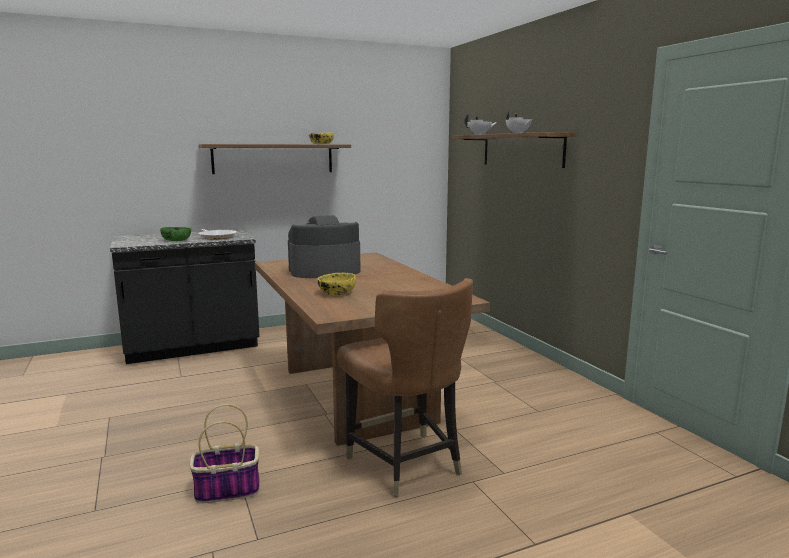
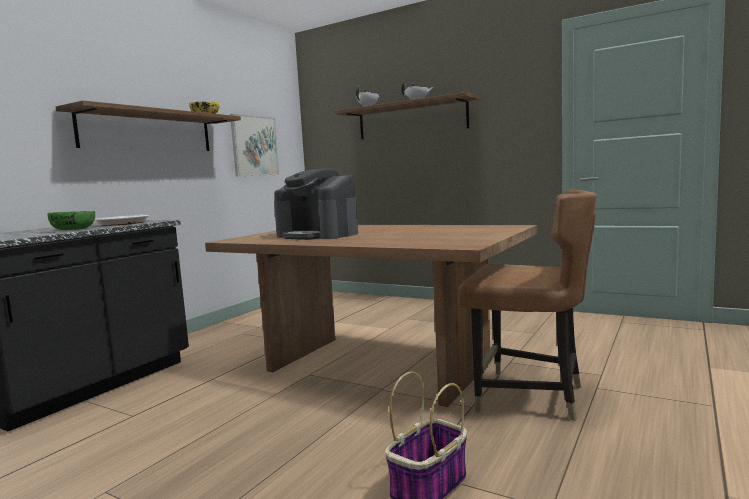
camera: 35 degrees left, 5 degrees down
(324, 271) = (318, 235): coffee machine -> coffee machine turned 90 degrees counterclockwise
(336, 293) = (400, 239): yellow bowl -> none
(384, 166) = (254, 146): none -> picture

